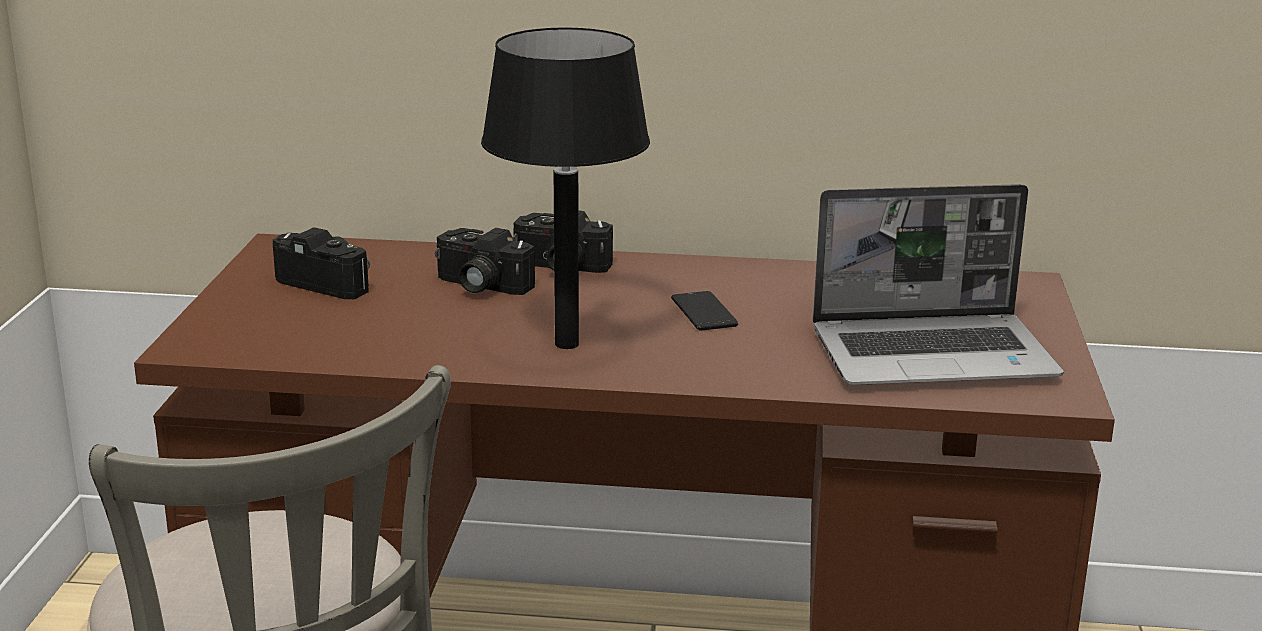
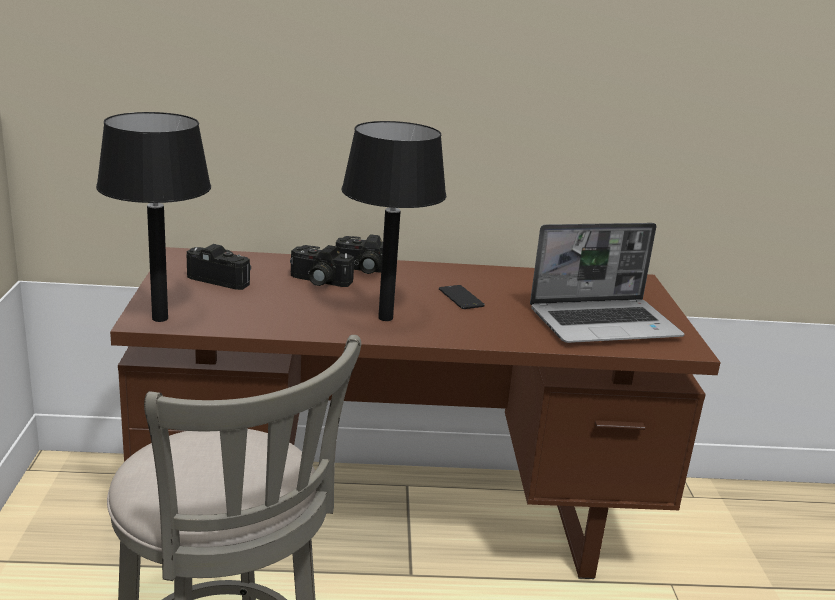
camera: 10 degrees left, 0 degrees up
(214, 344) = (160, 318): none -> black table lamp

